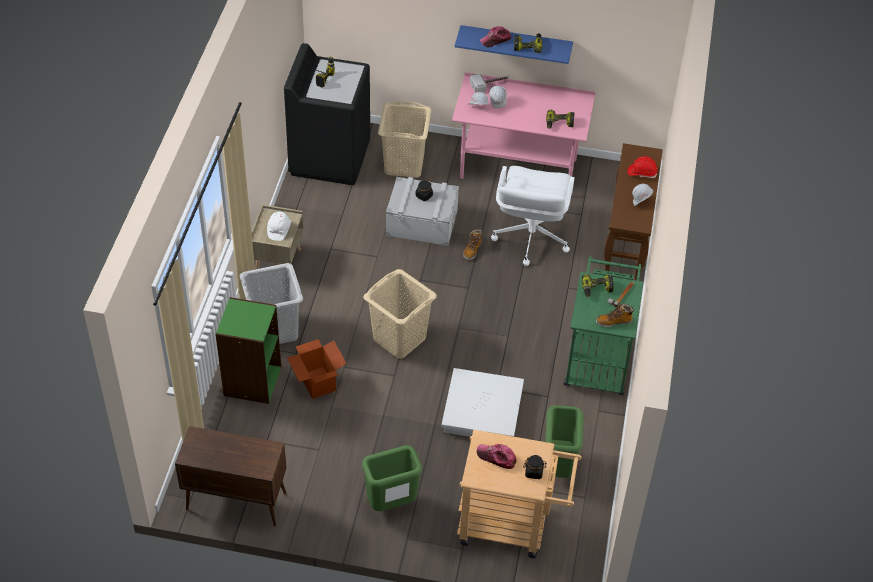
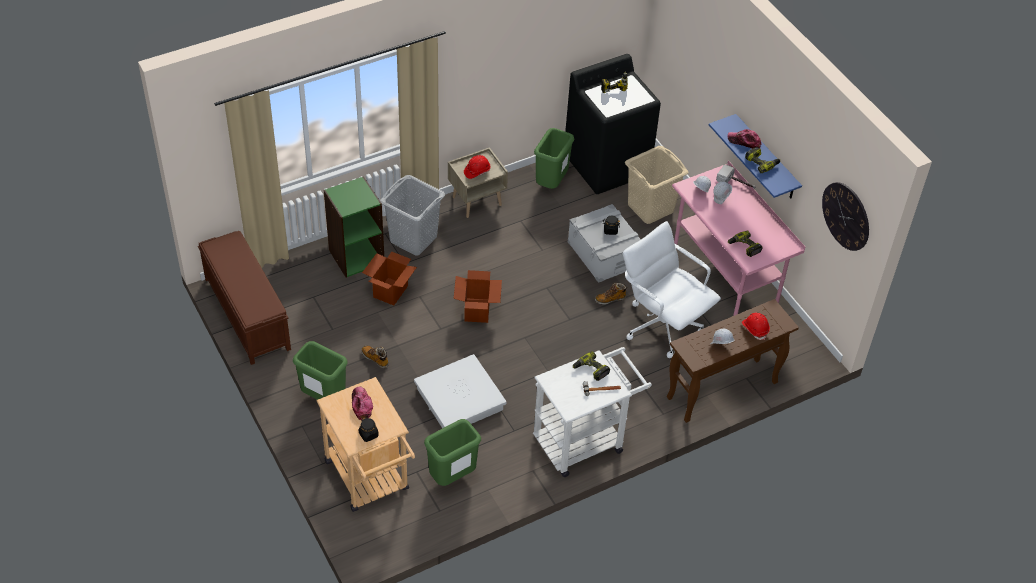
camera: 50 degrees right, 0 degrees up
(235, 501) = (247, 313): brown cabinet -> brown bench
(278, 230) = (477, 171): white hard hat -> red hard hat
(311, 204) = (551, 183): none -> green trash can
(399, 339) = (477, 311): beige laundry basket -> cardboard box
(530, 238) = (662, 325): white office chair -> white office chair turned 75 degrees clockwise
(598, 358) = (585, 440): green cart -> white cart
(614, 322) = (568, 399): boot -> boot (375, 359)
(639, 37) = (846, 216): none -> wall clock

